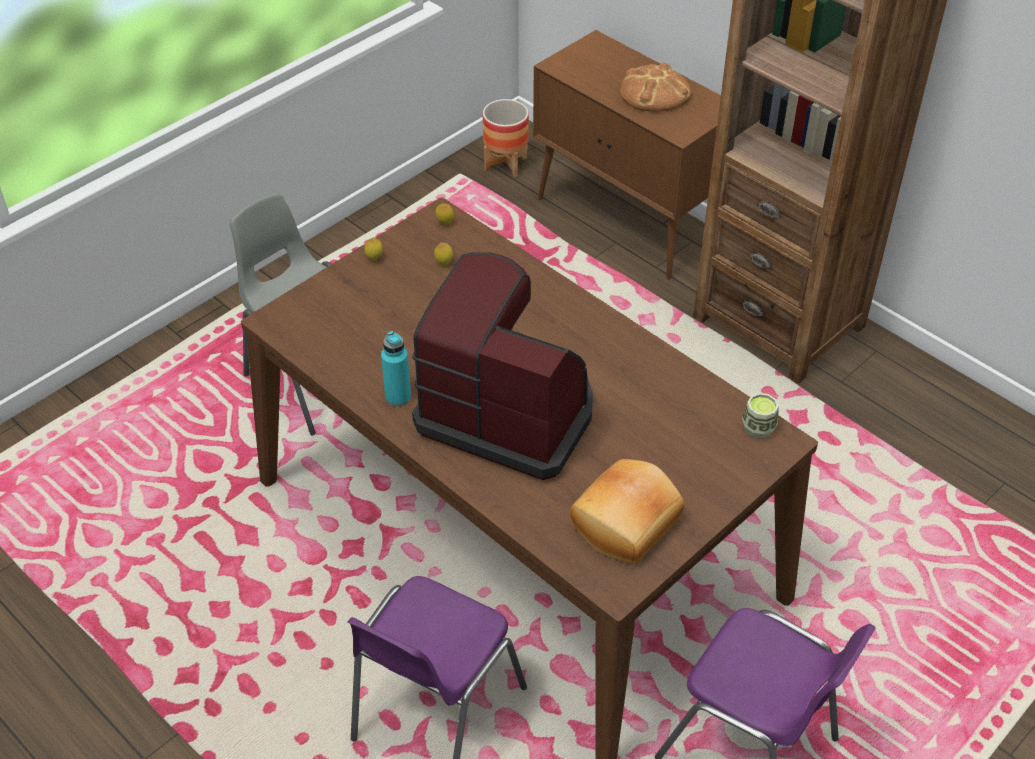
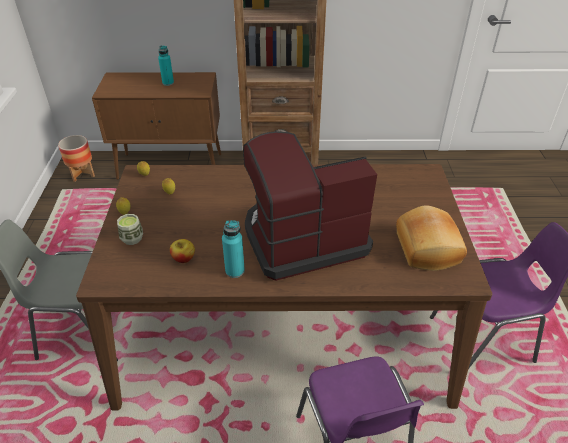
camera: 45 degrees left, 5 degrees down
(368, 349) = (183, 258): none -> apple
(654, 92) = (168, 83): bread -> turquoise bottle
(758, 428) = (413, 173): cup -> cup (132, 238)

